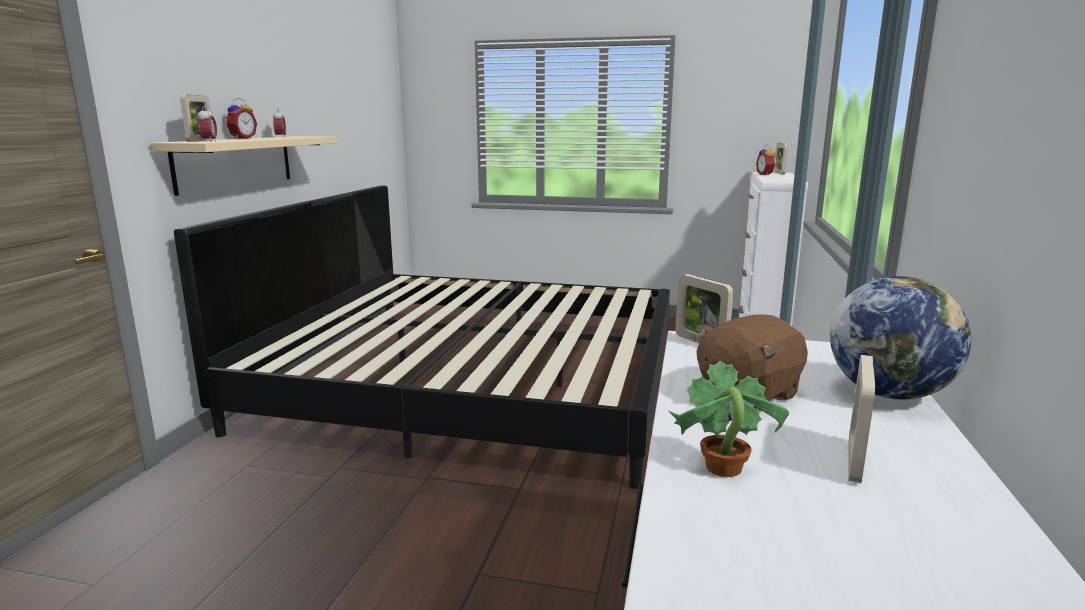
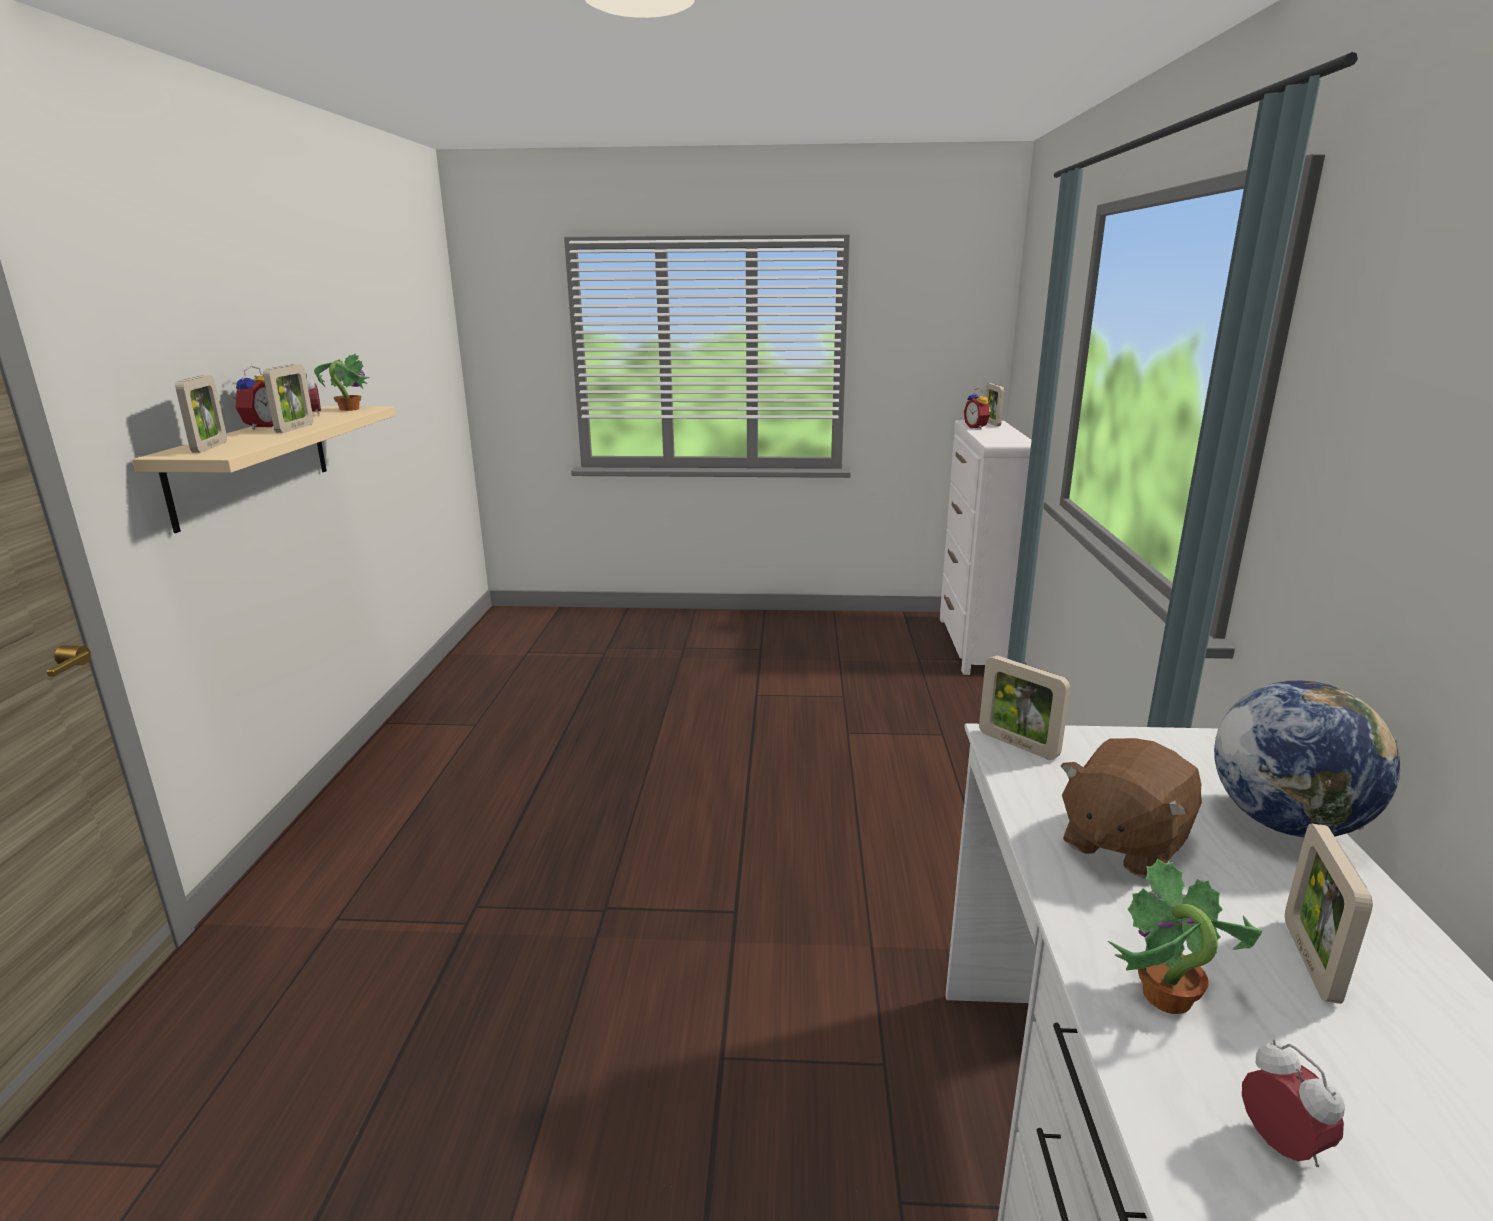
camera: 10 degrees left, 5 degrees up
(209, 141) = (228, 451): alarm clock -> alarm clock (1280, 1145)
(261, 139) = (295, 428): none -> picture frame
(305, 136) = (348, 409): none -> potted plant
(476, 381) = (623, 738): bed -> none

